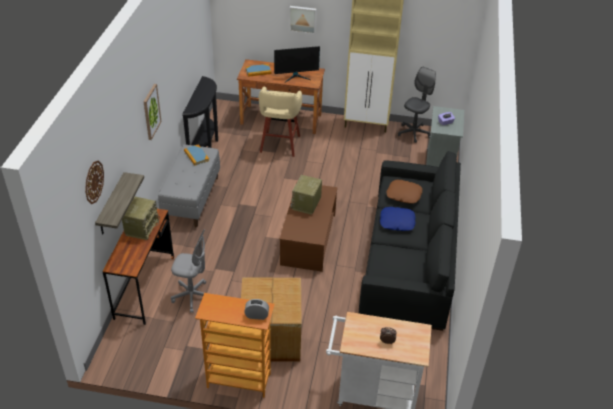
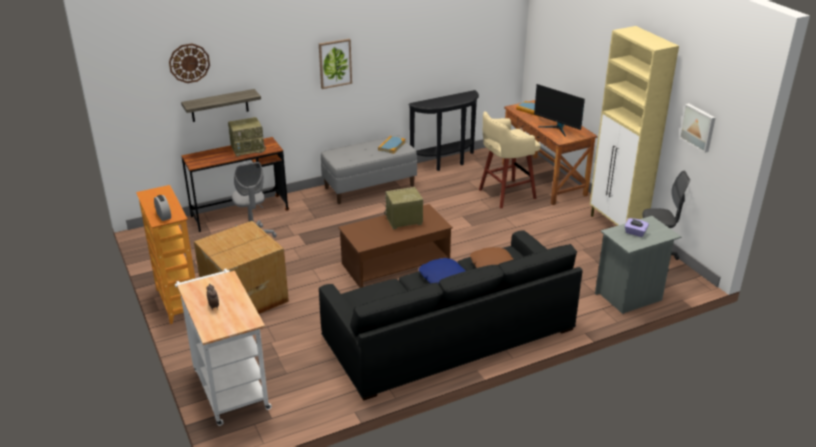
camera: 55 degrees right, 10 degrees down
(303, 19) = (589, 65): picture -> picture (698, 127)

